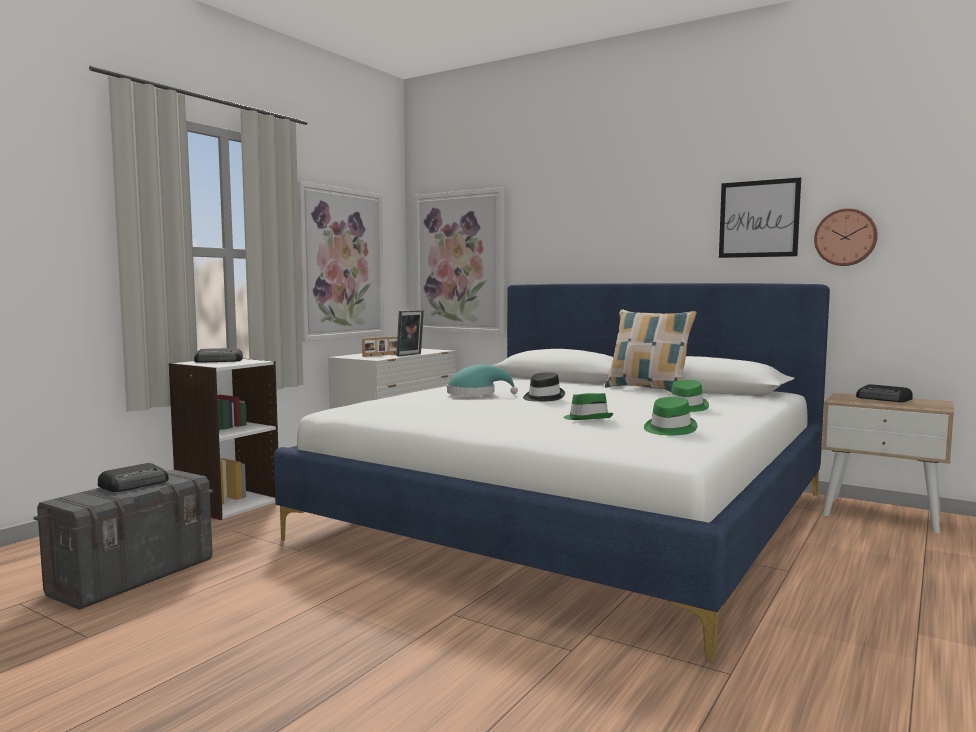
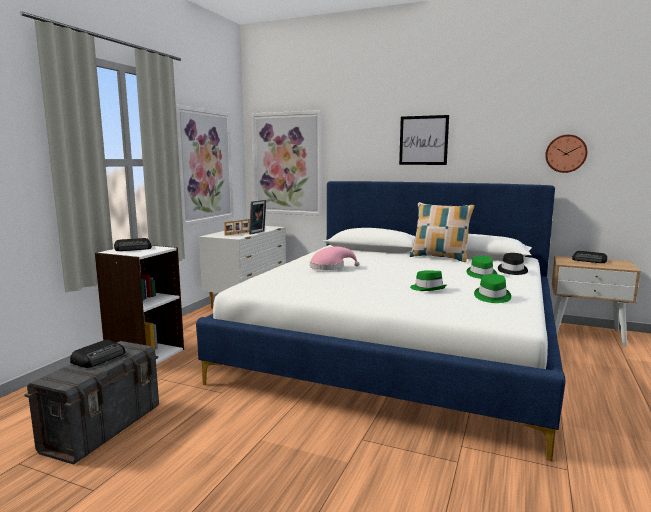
camera: 10 degrees left, 5 degrees up
(475, 394) = (330, 267): turquoise hat -> pink hat
(542, 397) = (381, 270): black hat -> black hat (512, 271)
(759, 219) = (507, 139): picture -> picture (423, 140)

